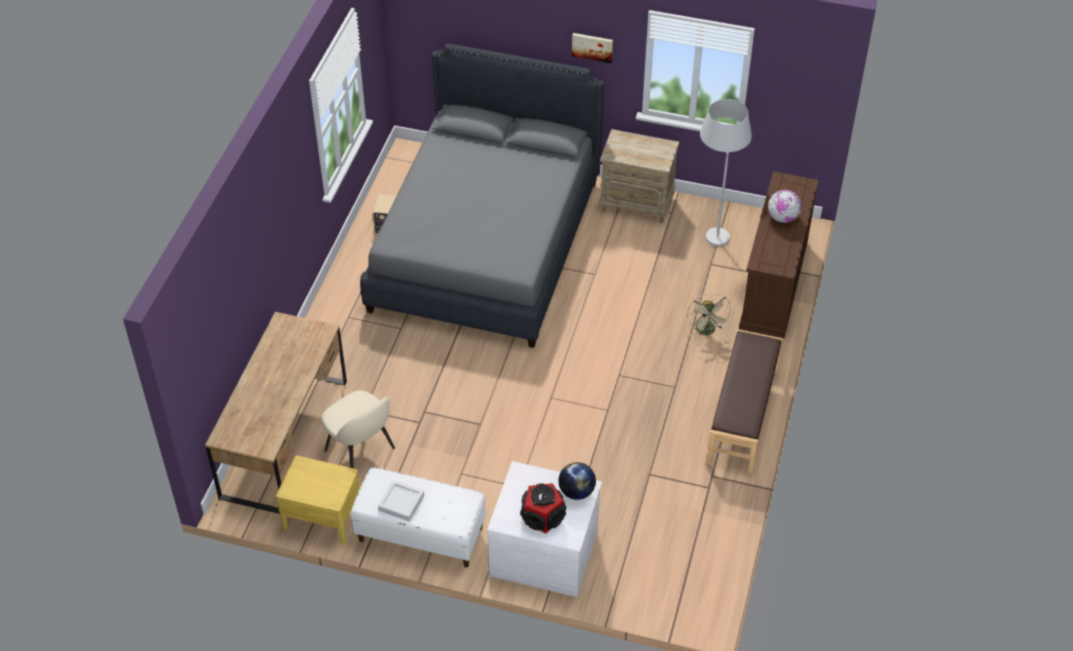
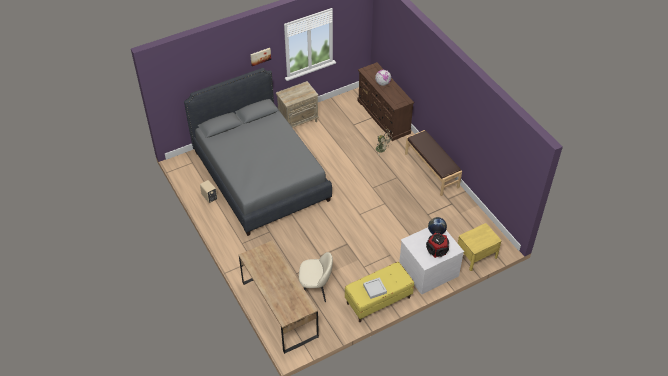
camera: 45 degrees left, 0 degrees up
(322, 516) = (333, 325): yellow nightstand -> yellow nightstand (476, 255)
(420, 534) = (378, 301): white bench -> yellow bench
(714, 228) = (338, 111): white floor lamp -> none

